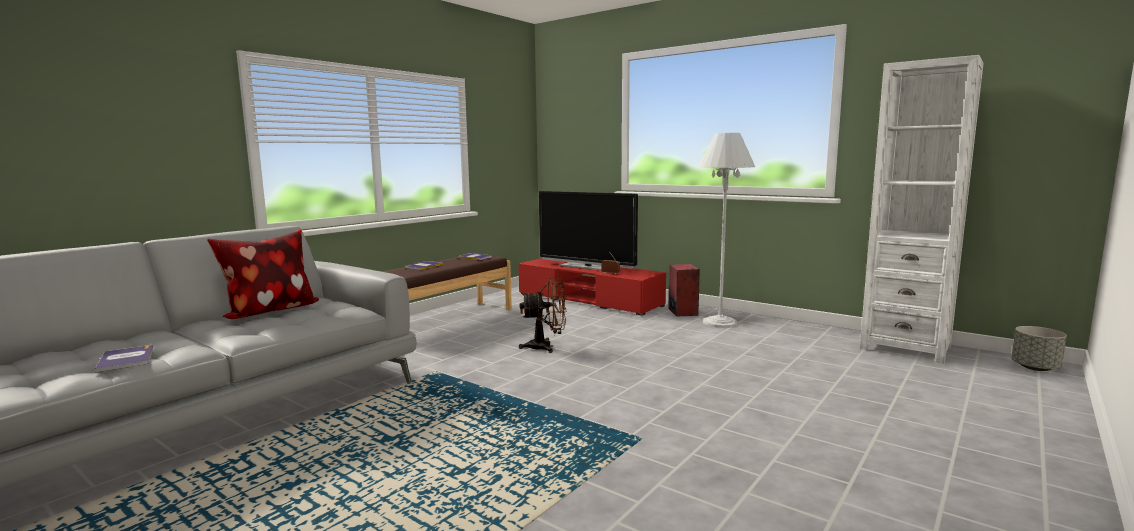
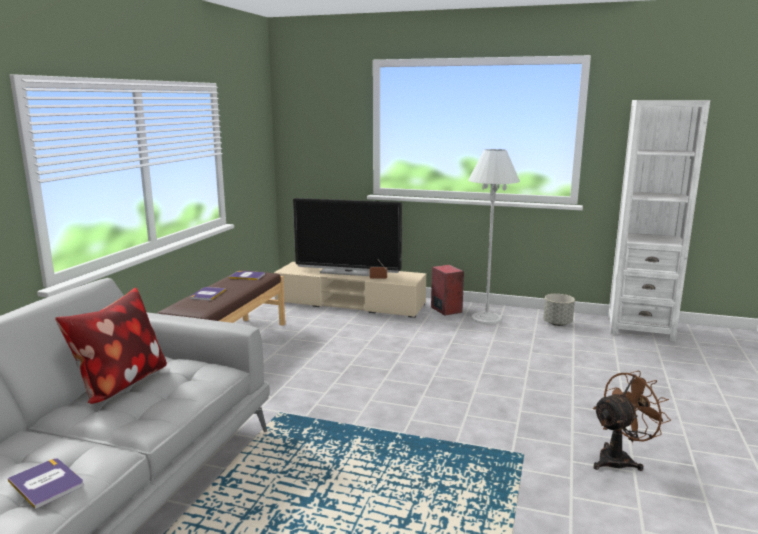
camera: 20 degrees left, 5 degrees up
(546, 347) = (359, 366): brown fan -> brown fan (620, 459)
(588, 299) = (350, 303): red tv stand -> beige tv stand
(1035, 368) = (732, 337): grey planter -> grey planter (557, 323)

